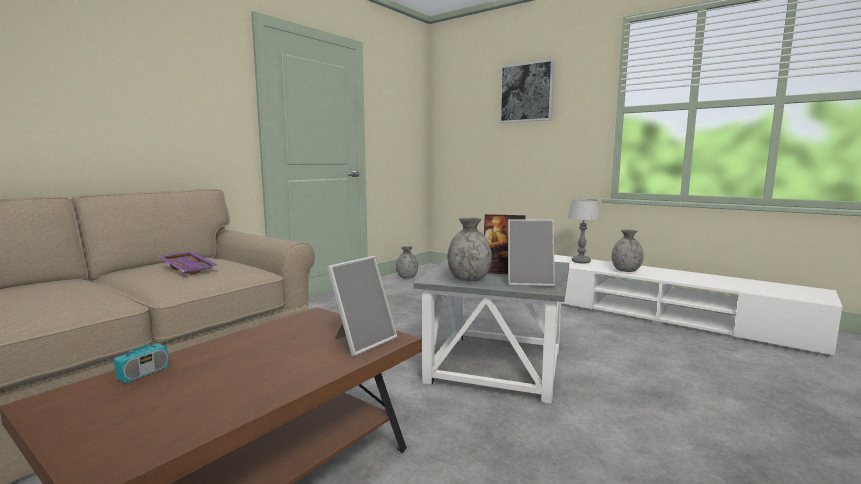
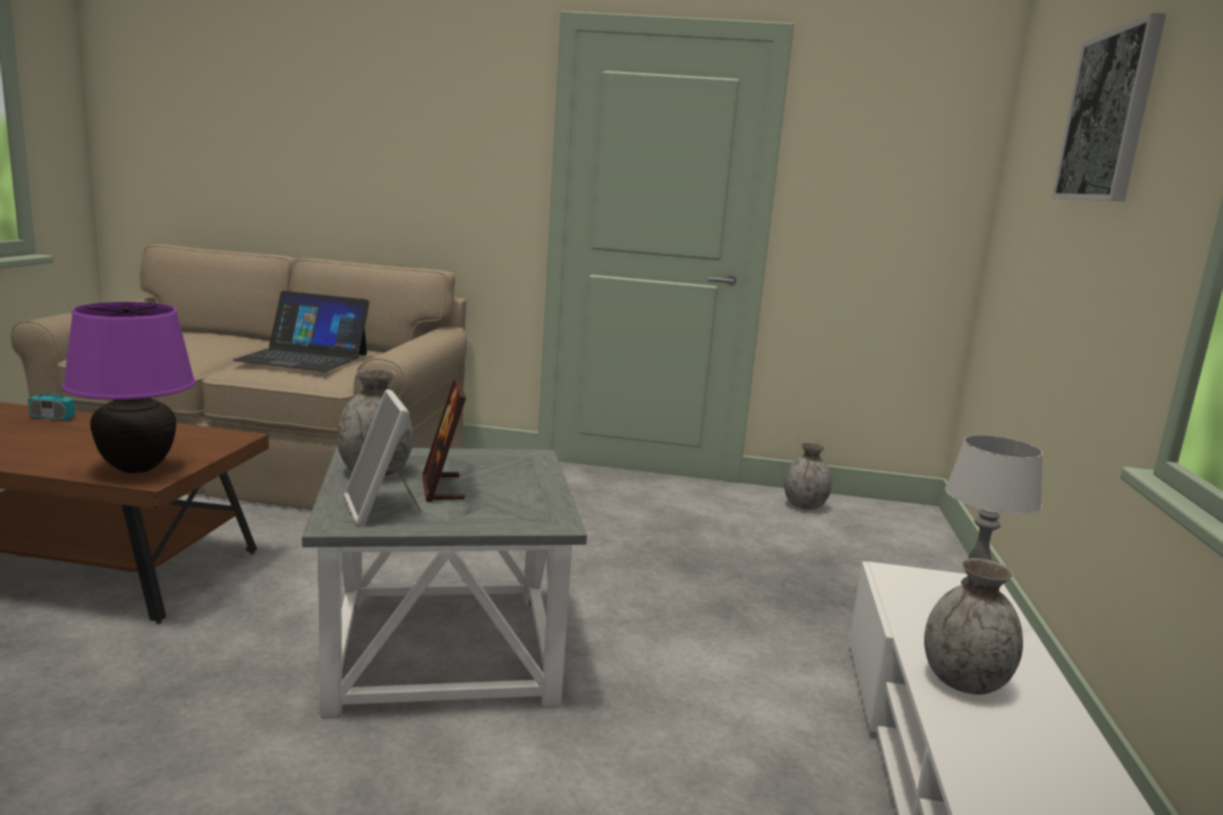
camera: 60 degrees right, 5 degrees up
(190, 269) = (303, 357): purple tray -> laptop
(362, 342) = (138, 468): picture frame -> purple table lamp

